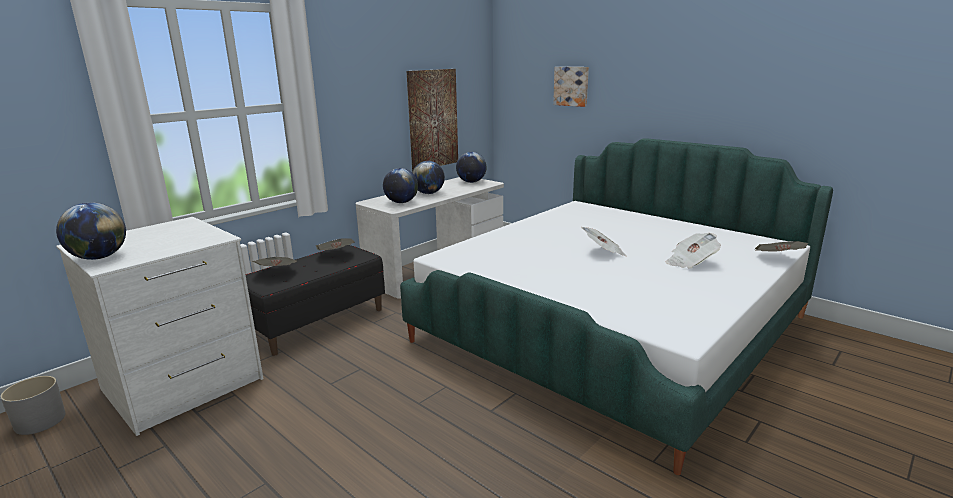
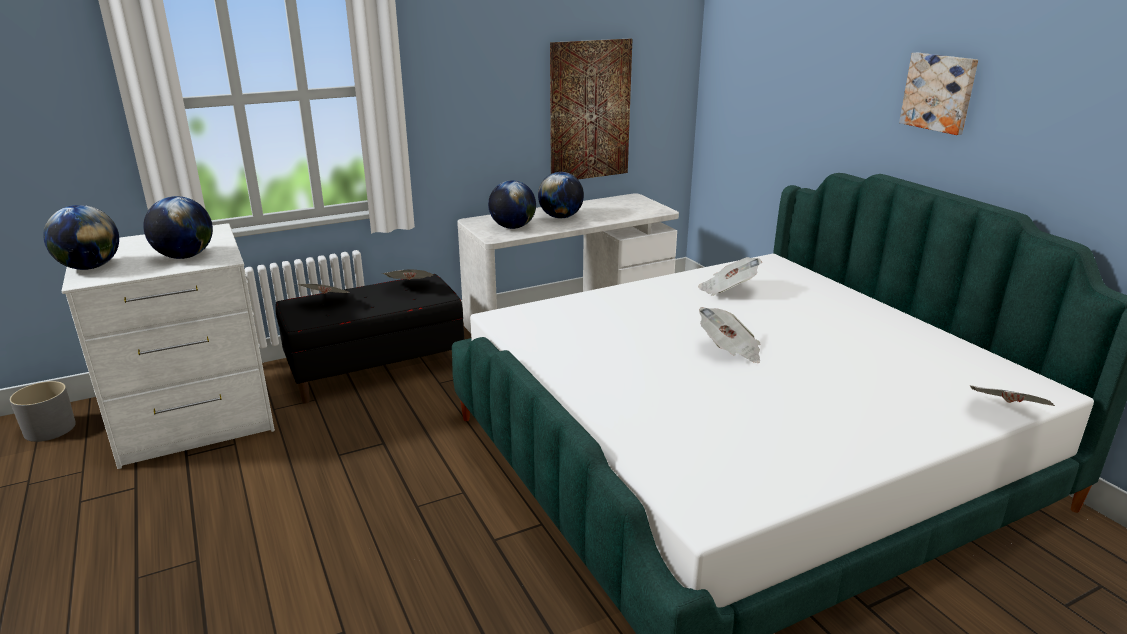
camera: 20 degrees right, 5 degrees up
(471, 182) = (635, 205): globe -> globe (185, 257)
(571, 86) = (796, 77): picture -> picture (939, 92)
(690, 263) = (847, 392): newspaper -> newspaper (727, 290)

